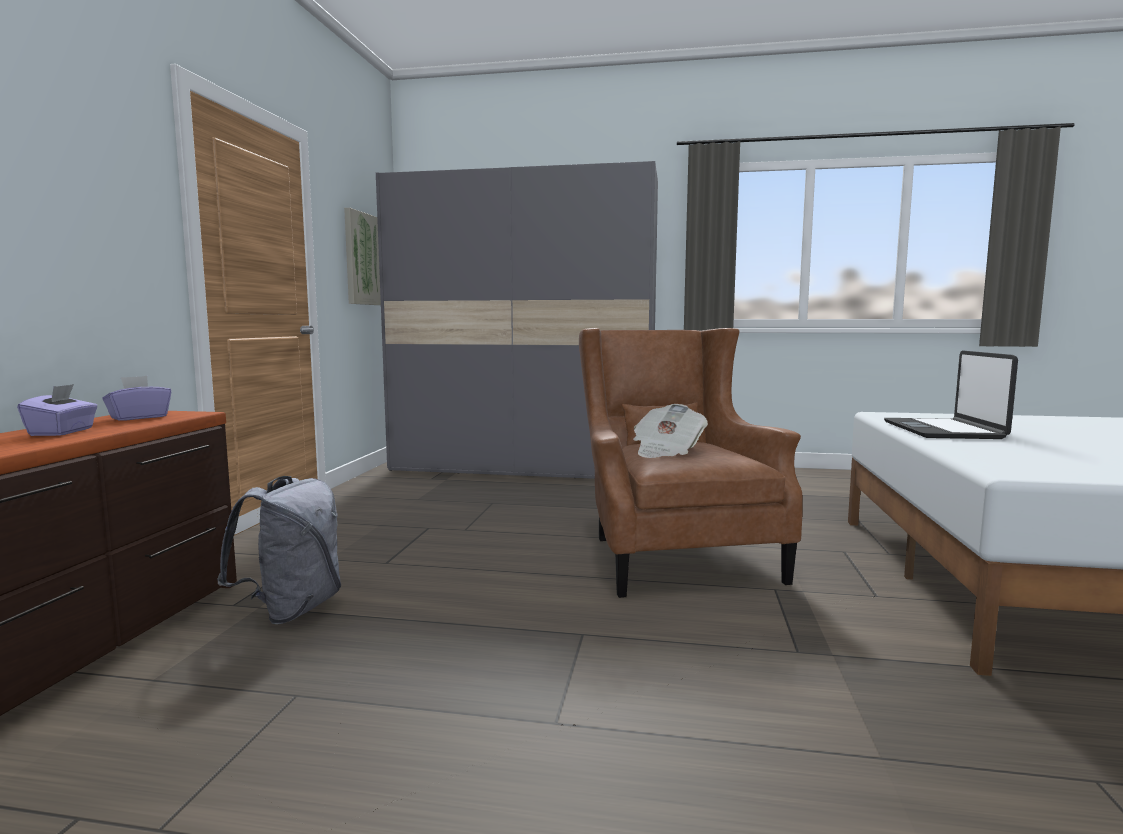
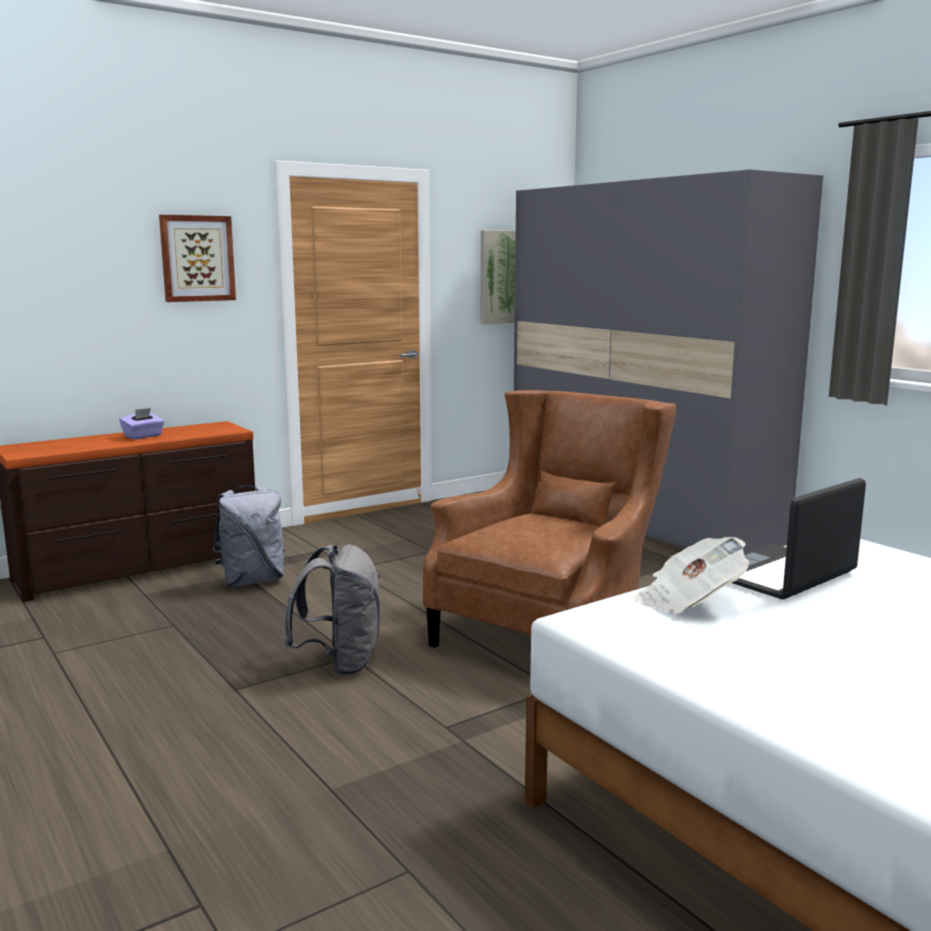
camera: 45 degrees right, 5 degrees up
(87, 168) = (197, 258): none -> picture
(139, 417) = (203, 429): purple tissue box -> none
(587, 644) = (340, 663): none -> grey backpack
(666, 451) = (514, 527): newspaper -> newspaper (689, 601)

